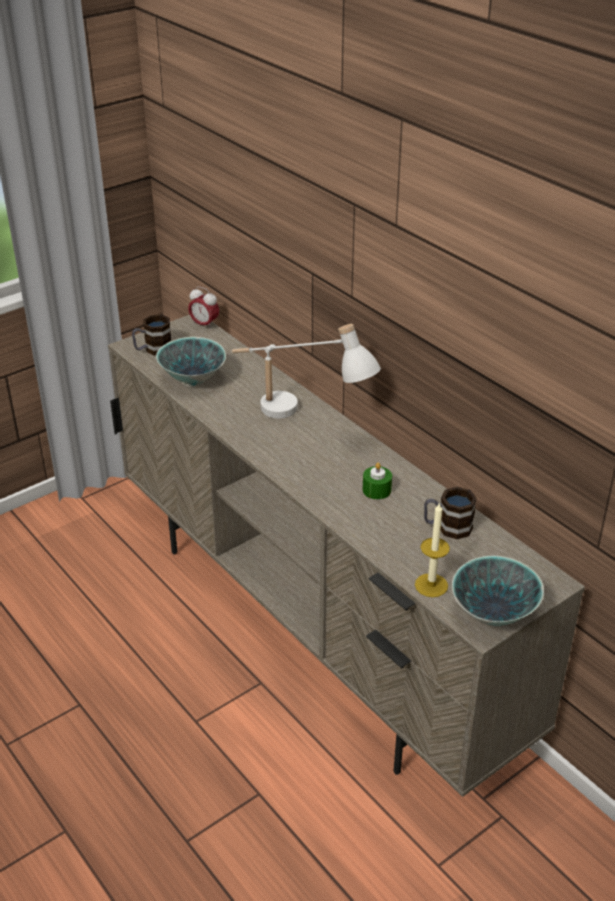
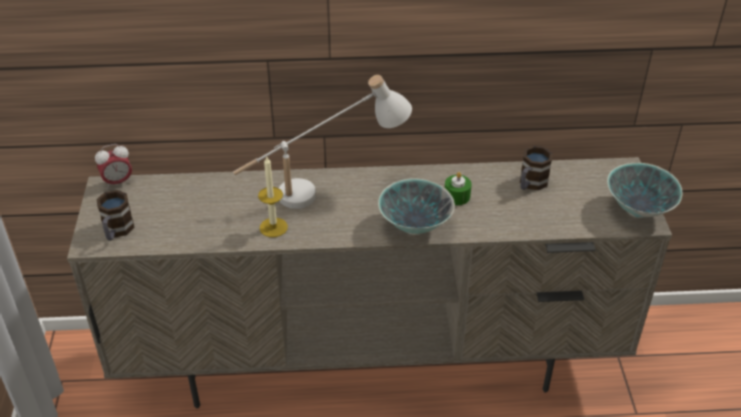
camera: 55 degrees left, 5 degrees up
(192, 380) = (196, 227): bowl -> bowl (414, 226)
(431, 585) = (586, 223): candle -> candle (273, 227)

